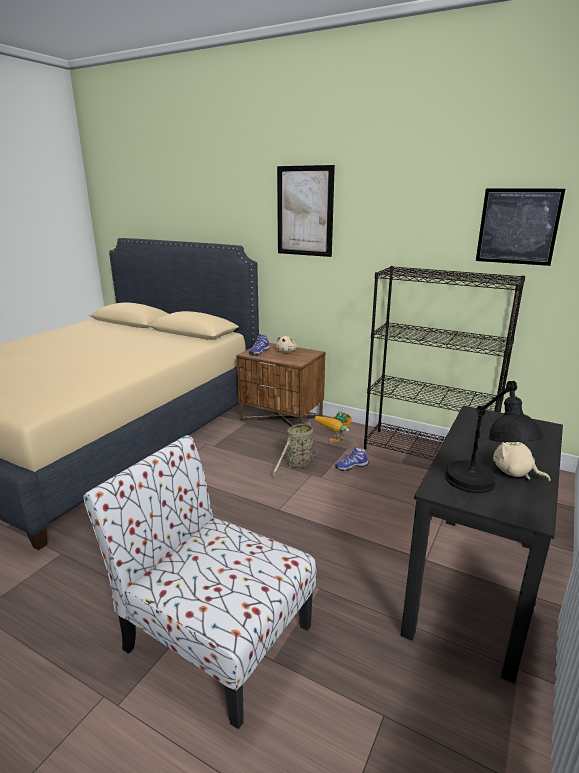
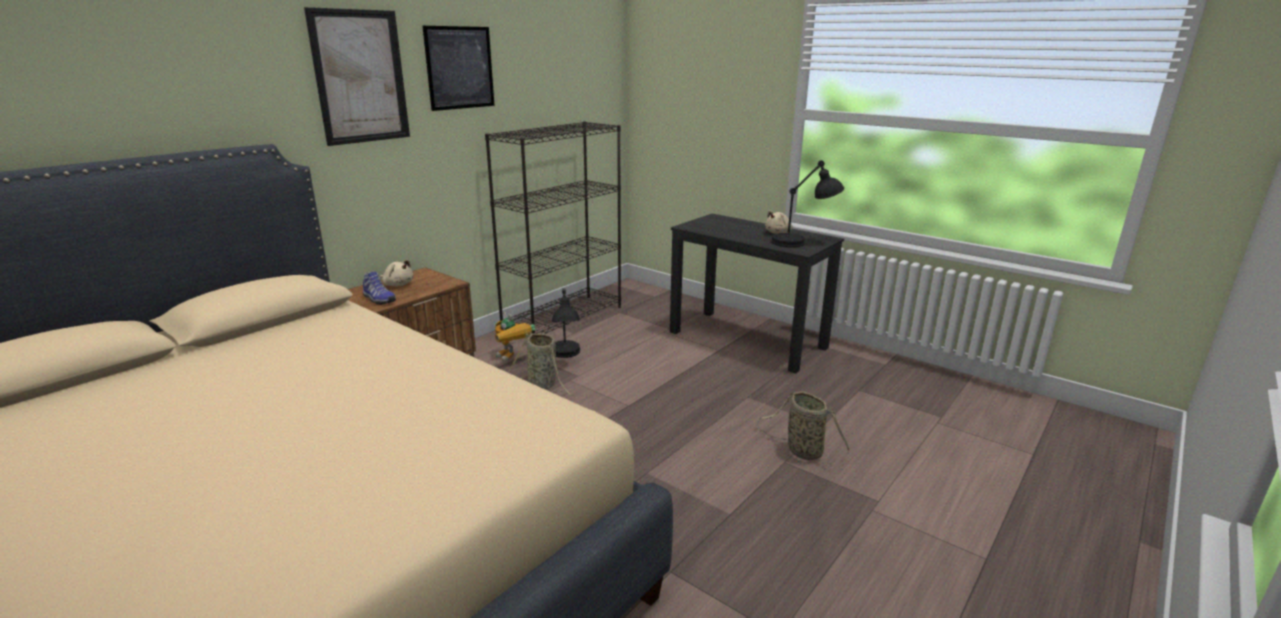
camera: 80 degrees left, 0 degrees up
(214, 635) = (801, 451): chair -> basket
(351, 466) = (566, 357): shoe -> black table lamp
(518, 226) = (568, 78): picture -> picture (460, 68)

